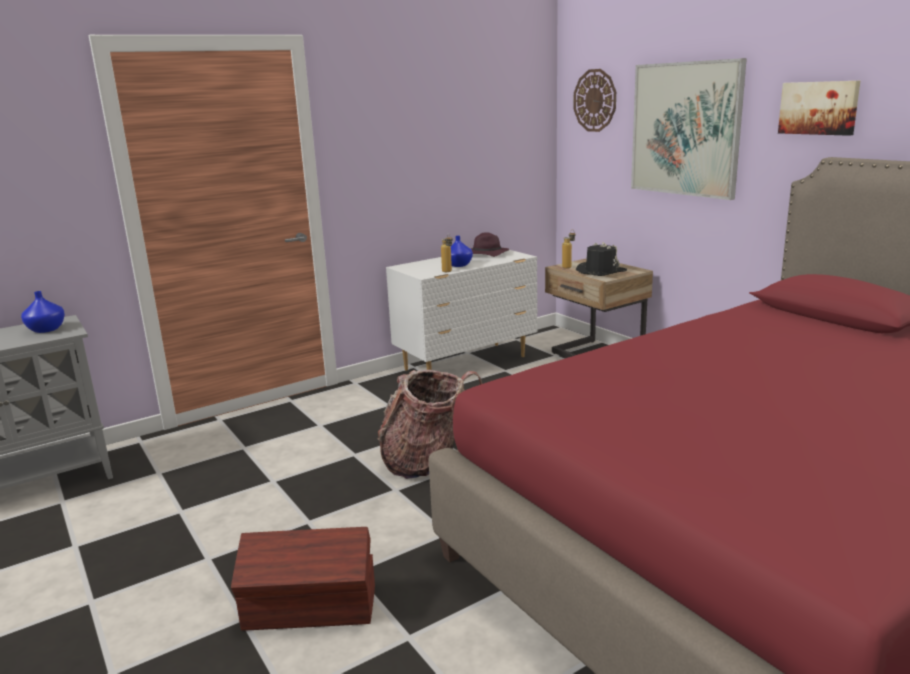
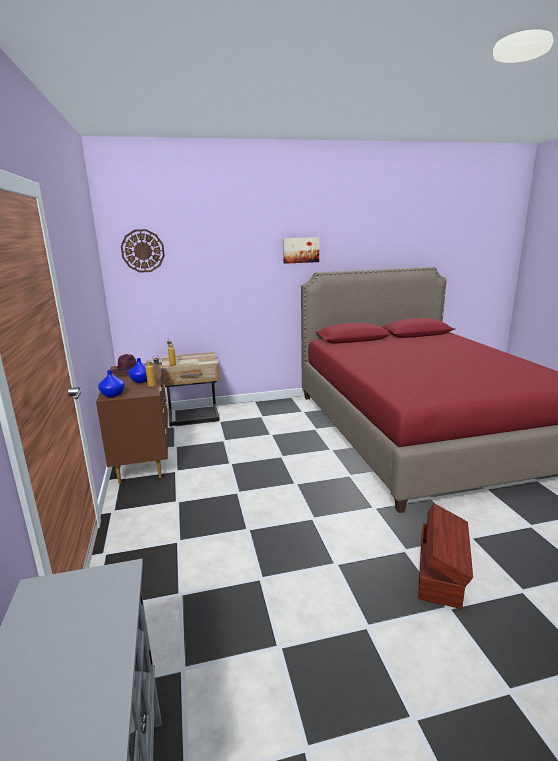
camera: 70 degrees left, 0 degrees up
(47, 329) = (75, 601): blue vase -> blue vase (113, 394)
(428, 463) = (285, 499): backpack -> none
(467, 363) = (144, 456): white dresser -> brown dresser
(600, 271) = (196, 360): black hat -> none
(685, 129) = (223, 265): picture -> none

